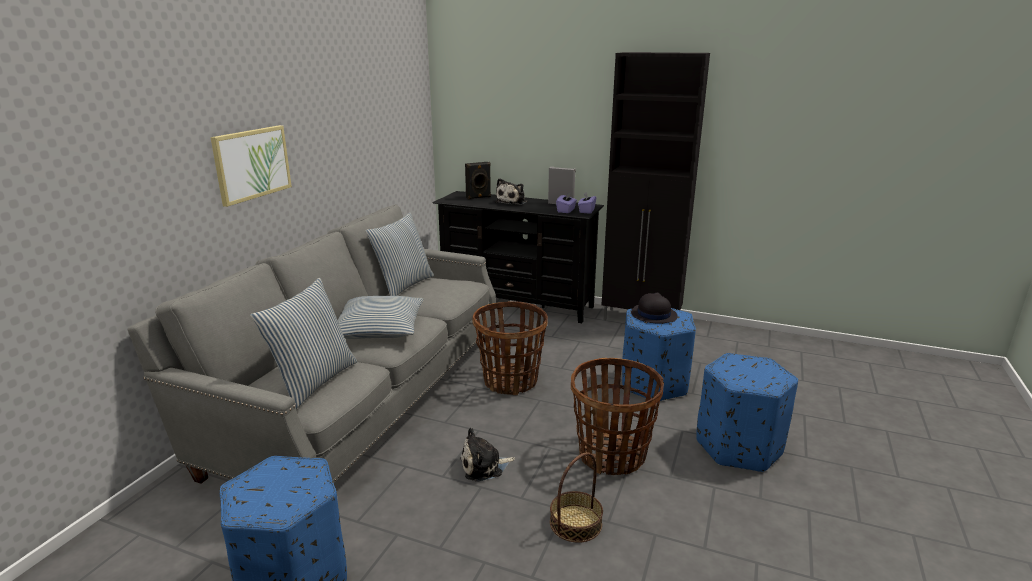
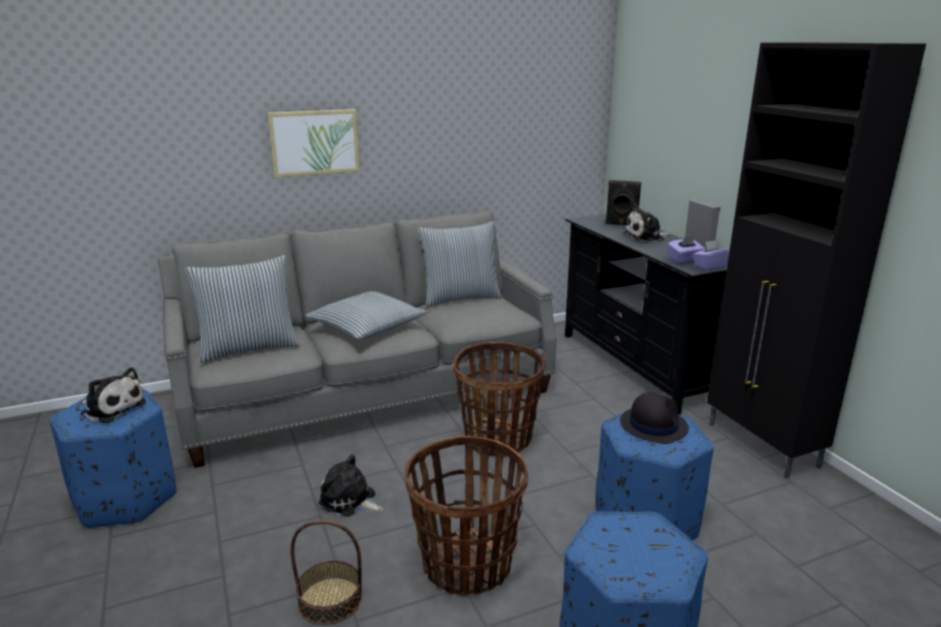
camera: 45 degrees right, 0 degrees up
(279, 482) = (112, 408): none -> plush toy

